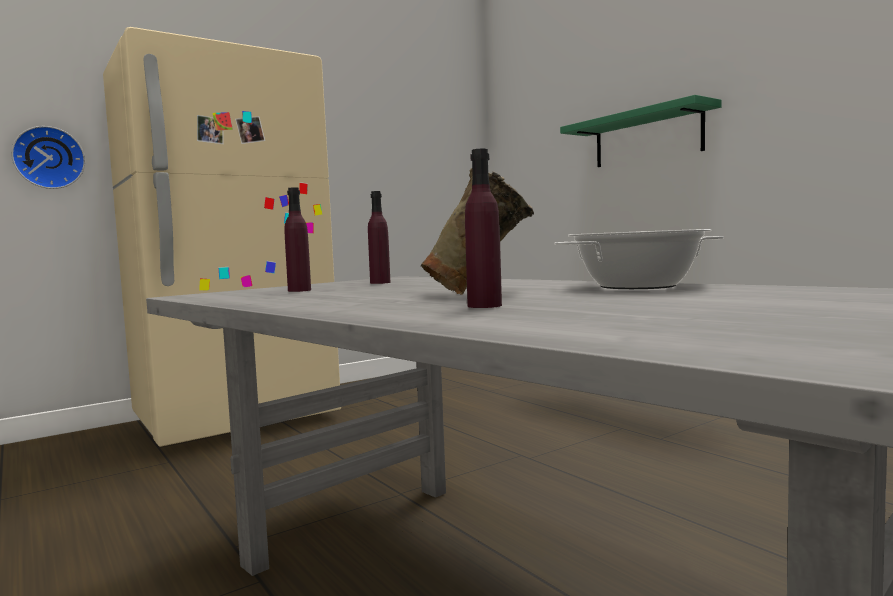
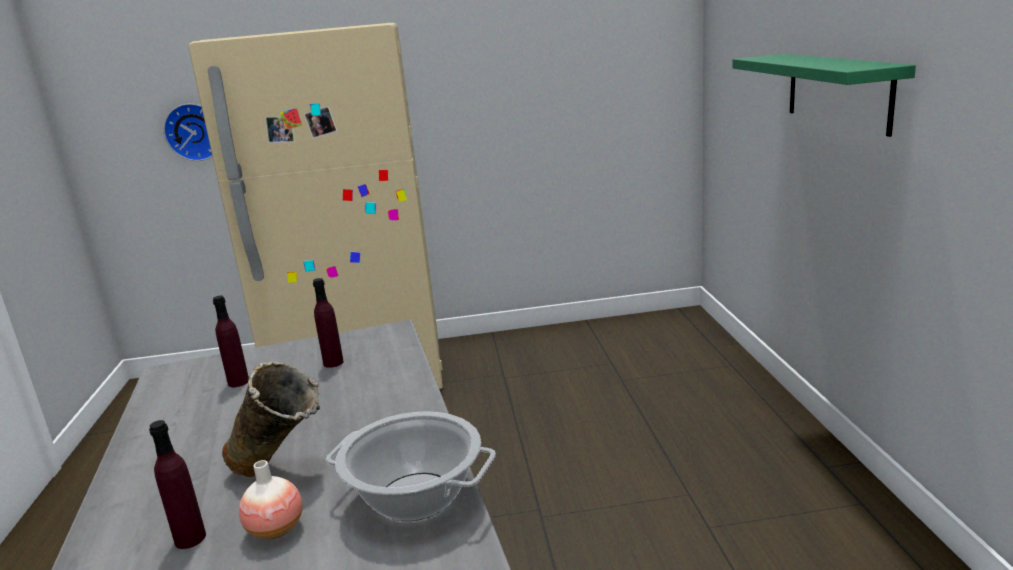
camera: 30 degrees right, 15 degrees up
(559, 298) = (276, 529): none -> vase

